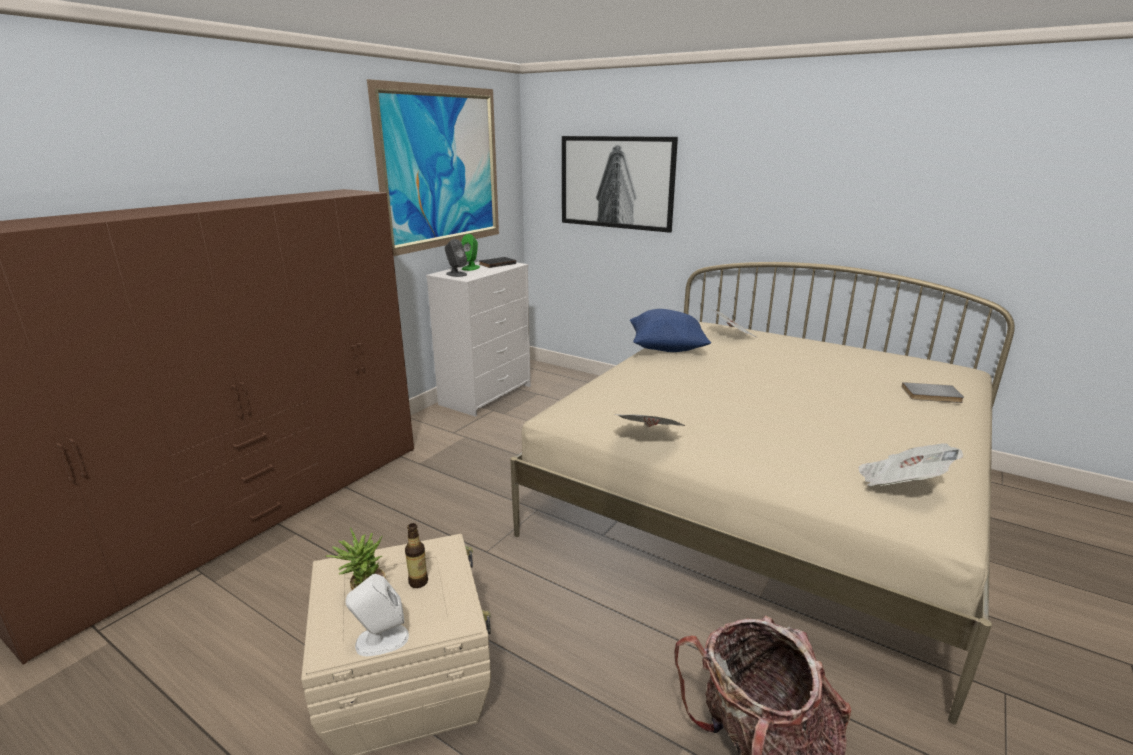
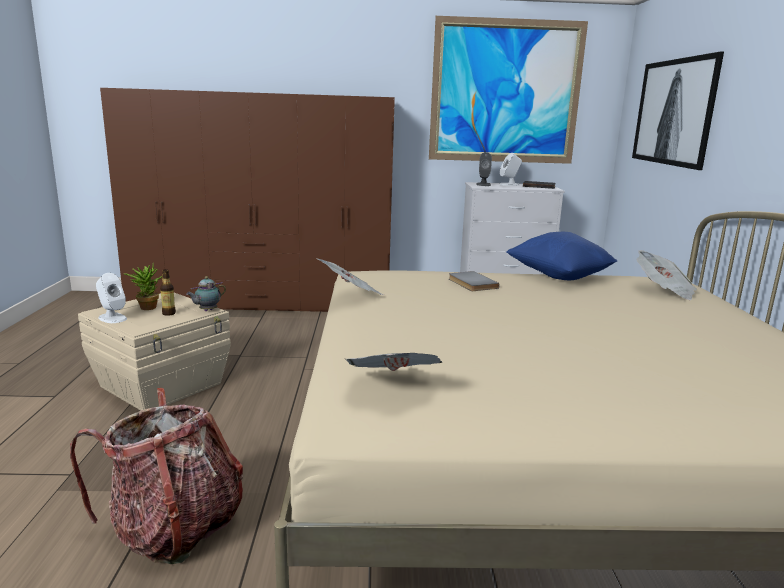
camera: 55 degrees right, 5 degrees down
(445, 548) = (207, 310): none -> teapot
(471, 268) = (509, 184): green speaker -> white speaker
(932, 395) = (715, 397): grey book -> grey book (471, 283)

